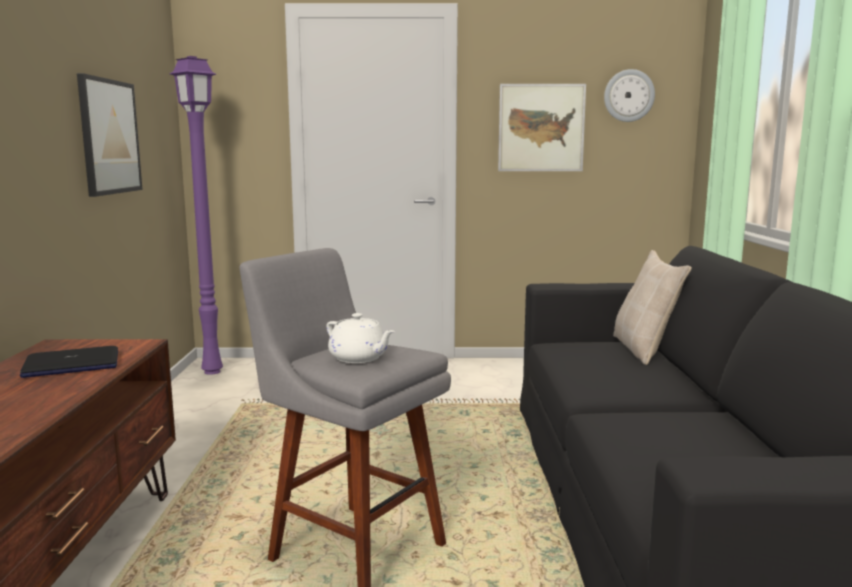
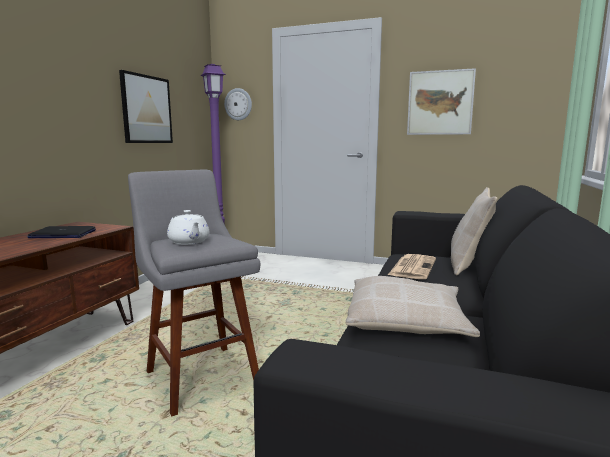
camera: 20 degrees right, 0 degrees up
(587, 360) = (412, 267): none -> newspaper
(628, 95) = (511, 75): wall clock -> wall clock (238, 104)
(650, 427) = (406, 320): none -> beige pillow

